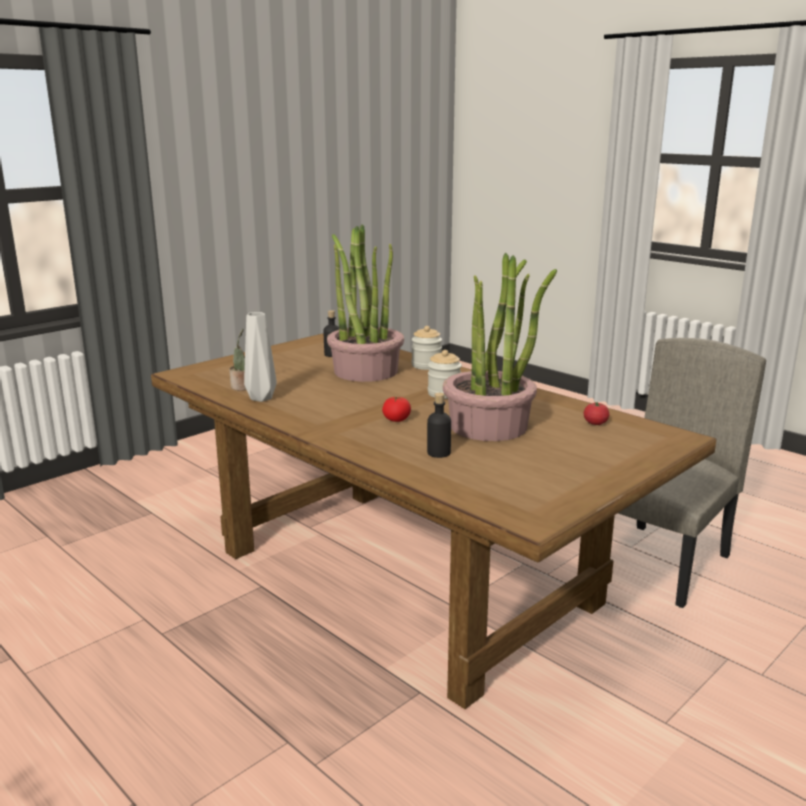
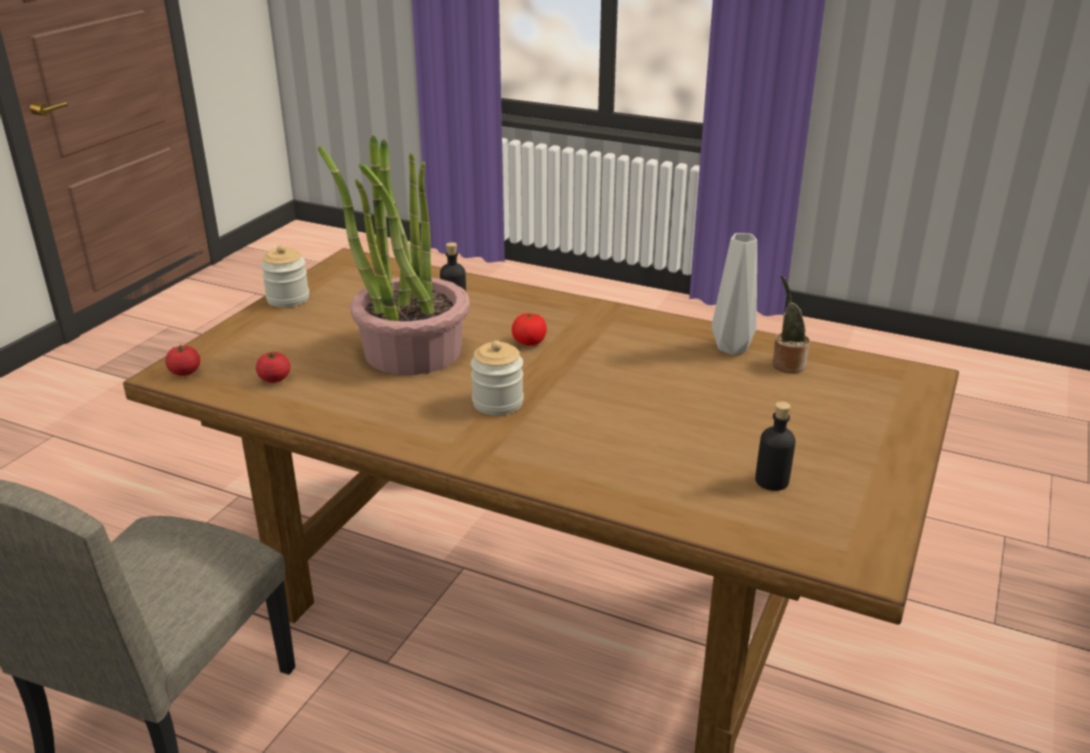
camera: 160 degrees right, 10 degrees up
(365, 371) = (660, 437): potted plant -> none
(426, 365) = (571, 477): jar -> jar (288, 299)
(668, 436) = (185, 372): none -> tomato

